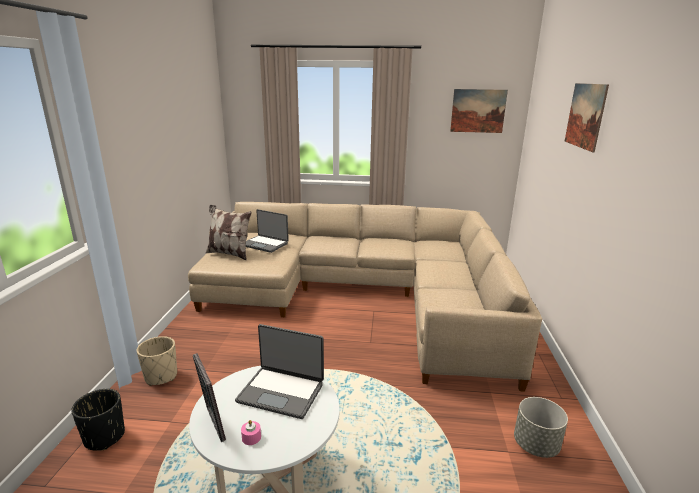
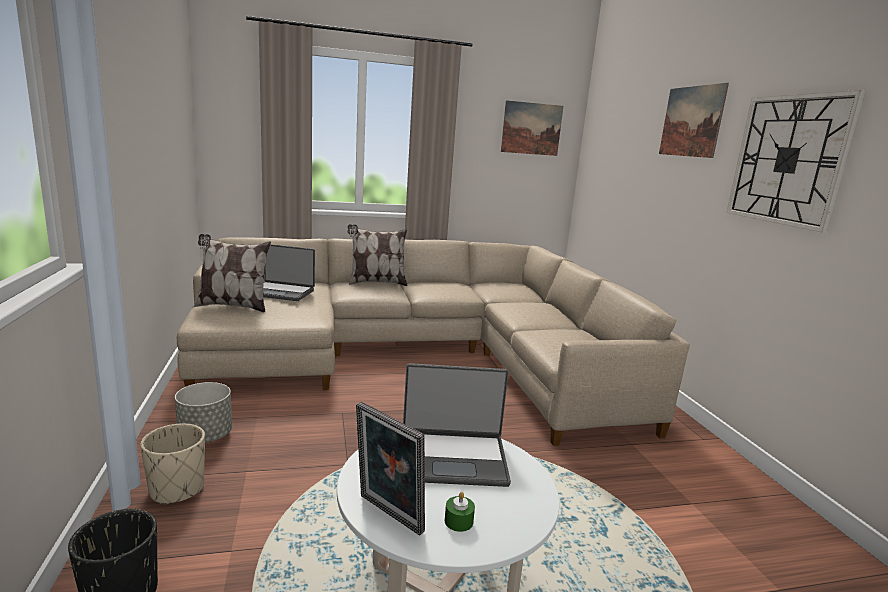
camera: 20 degrees left, 5 degrees down
(251, 437) = (458, 521): pink candle -> green candle
(339, 237) = (376, 283): none -> pillow
(535, 445) = (713, 491): grey planter -> grey planter (205, 436)
(636, 165) = (788, 160): none -> wall clock

